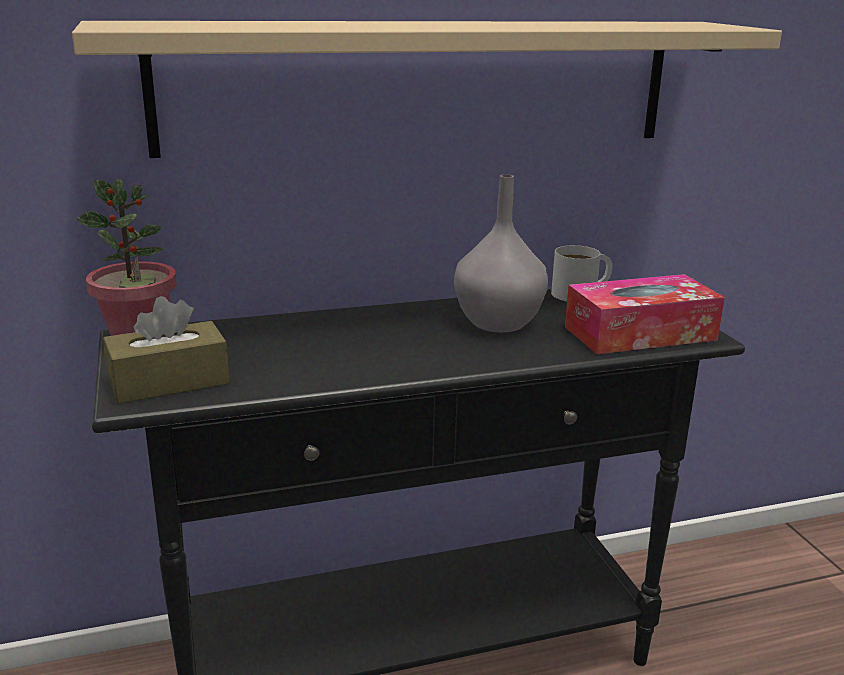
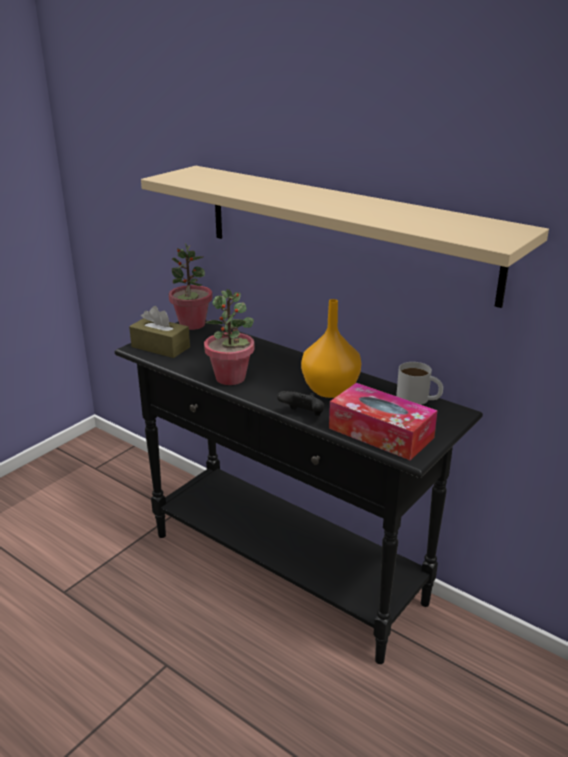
camera: 55 degrees right, 5 degrees up
(369, 365) = (231, 378): none -> potted plant
(496, 323) = (329, 390): grey vase -> orange vase
(544, 357) = (303, 415): none -> black game controller

